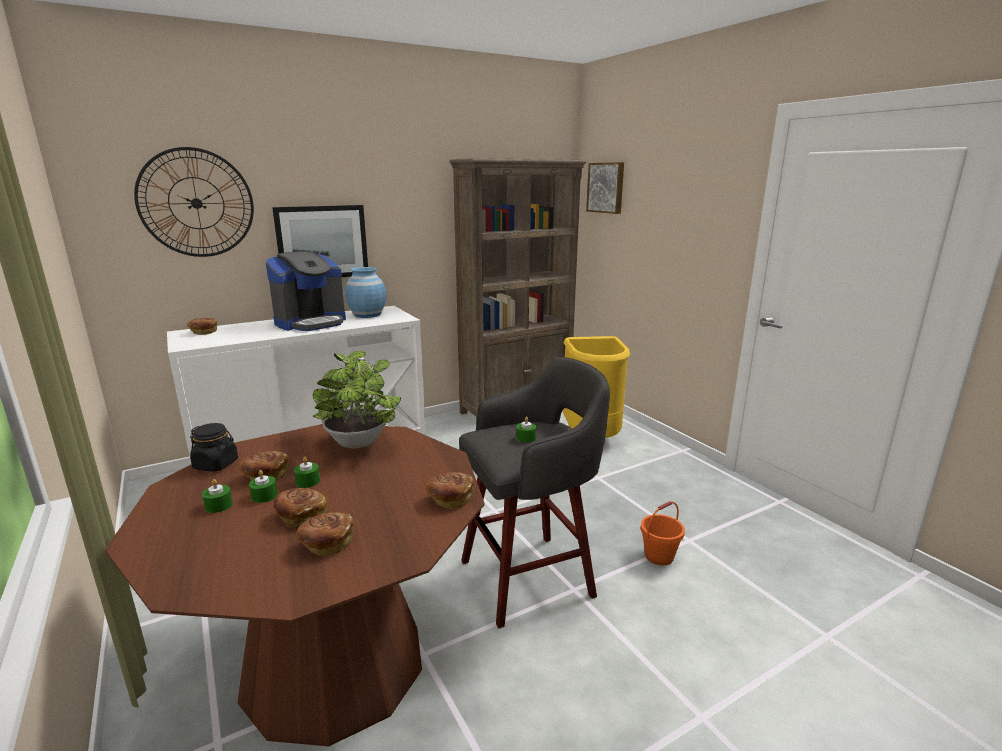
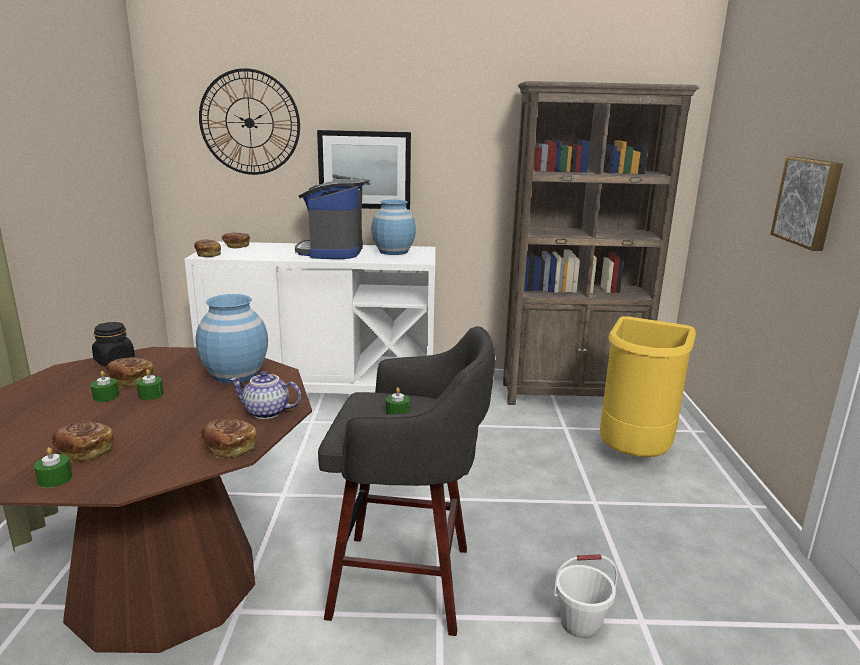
camera: 30 degrees right, 0 degrees up
(219, 505) = (68, 394): green candle -> green candle (55, 479)
(301, 516) = (103, 422): bread -> bread (208, 255)
(311, 322) = (331, 251): coffee machine -> coffee machine turned 105 degrees clockwise
(358, 444) = (235, 374): potted plant -> blue vase
(435, 465) = (266, 413): none -> teapot
(606, 187) = (733, 124): picture -> picture (808, 201)
(659, 556) = (580, 623): orange bucket -> white bucket

